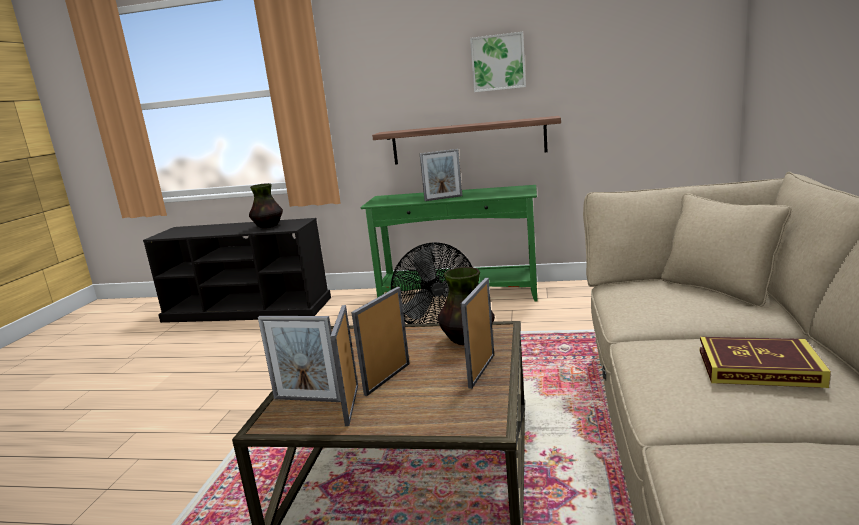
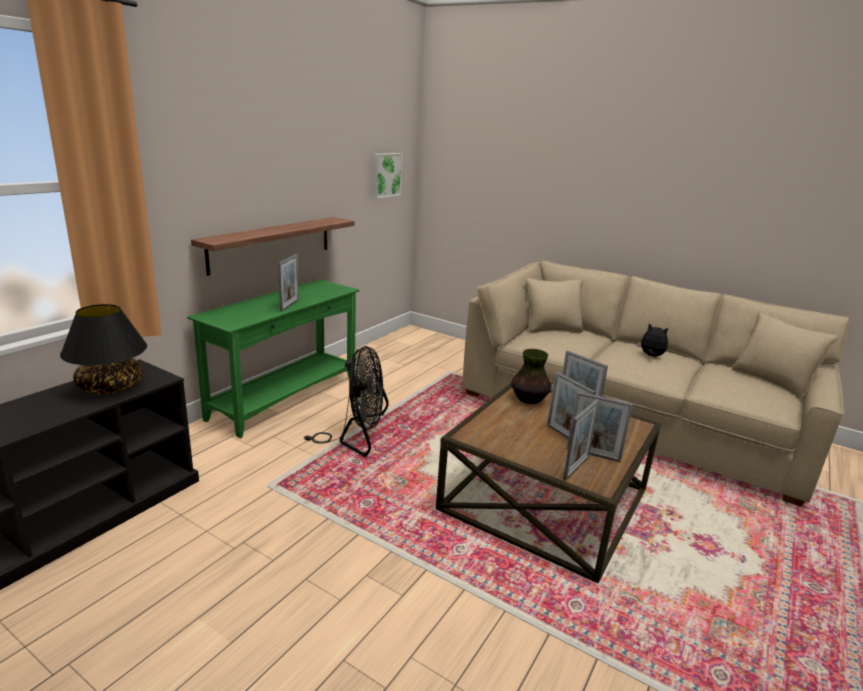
camera: 70 degrees left, 5 degrees up
(268, 226) = (110, 387): vase -> black table lamp
(498, 62) = (296, 167): picture -> picture (385, 175)
(759, 368) = (651, 356): book -> plush toy

